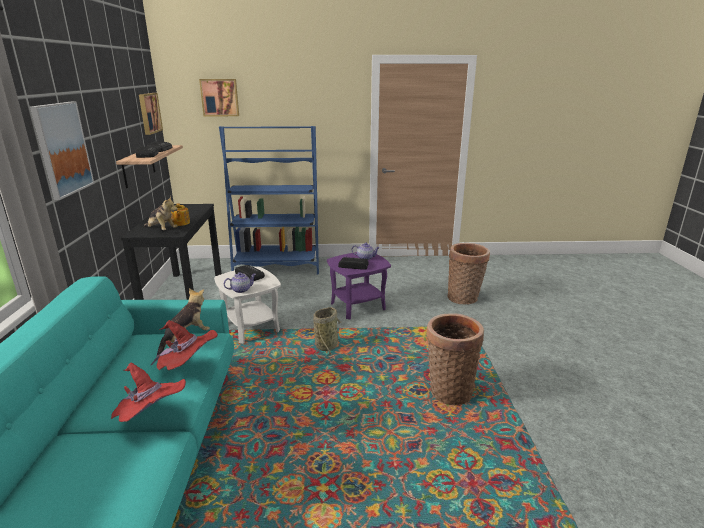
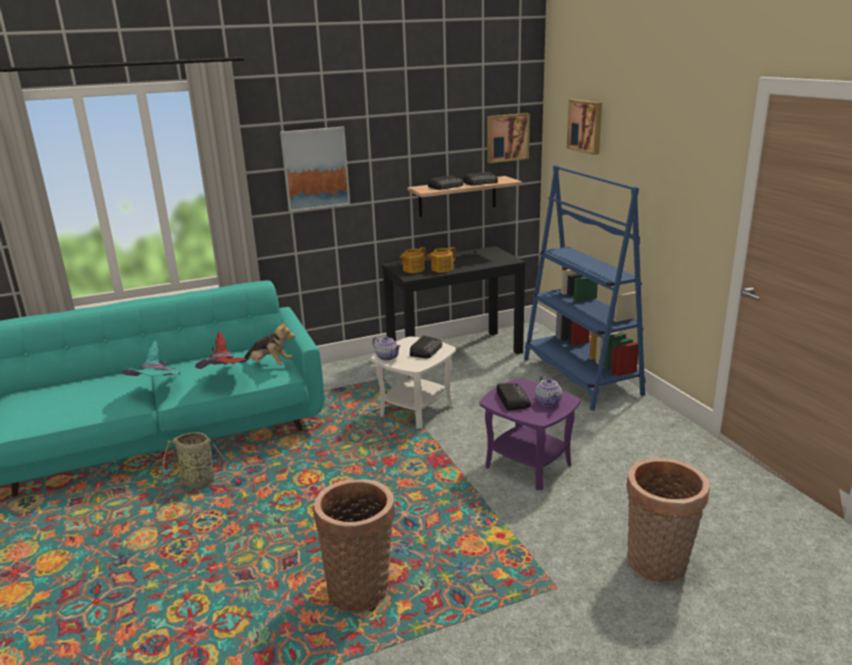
camera: 70 degrees right, 0 degrees up
(151, 418) = (158, 389): red hat -> turquoise hat
(161, 230) = (413, 269): plush toy -> teapot
(327, 345) = (411, 468): basket -> basket (201, 482)

